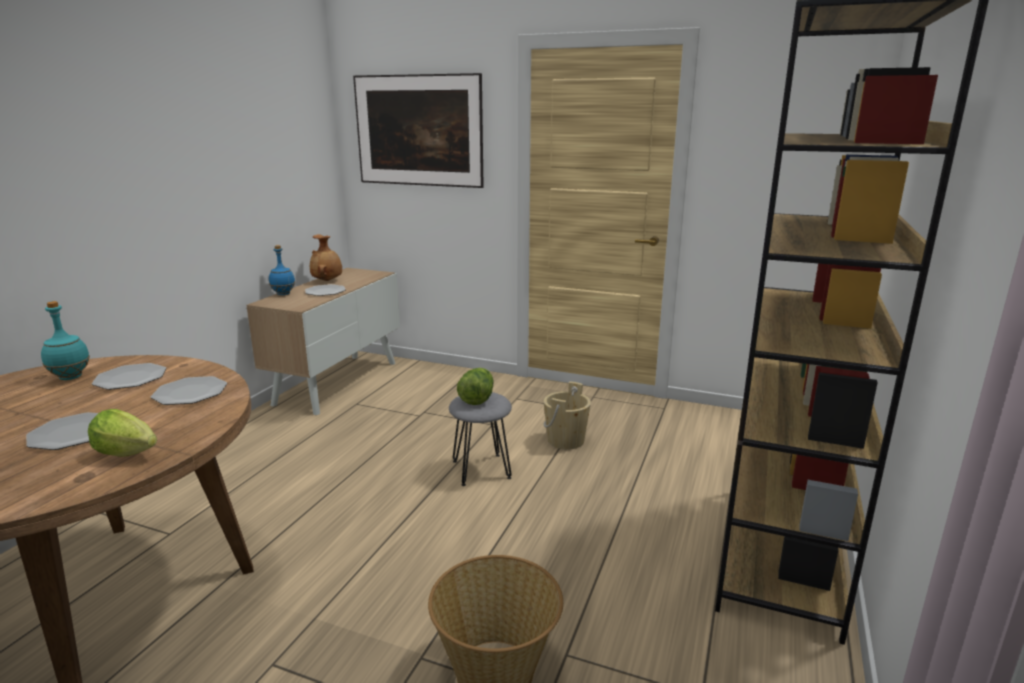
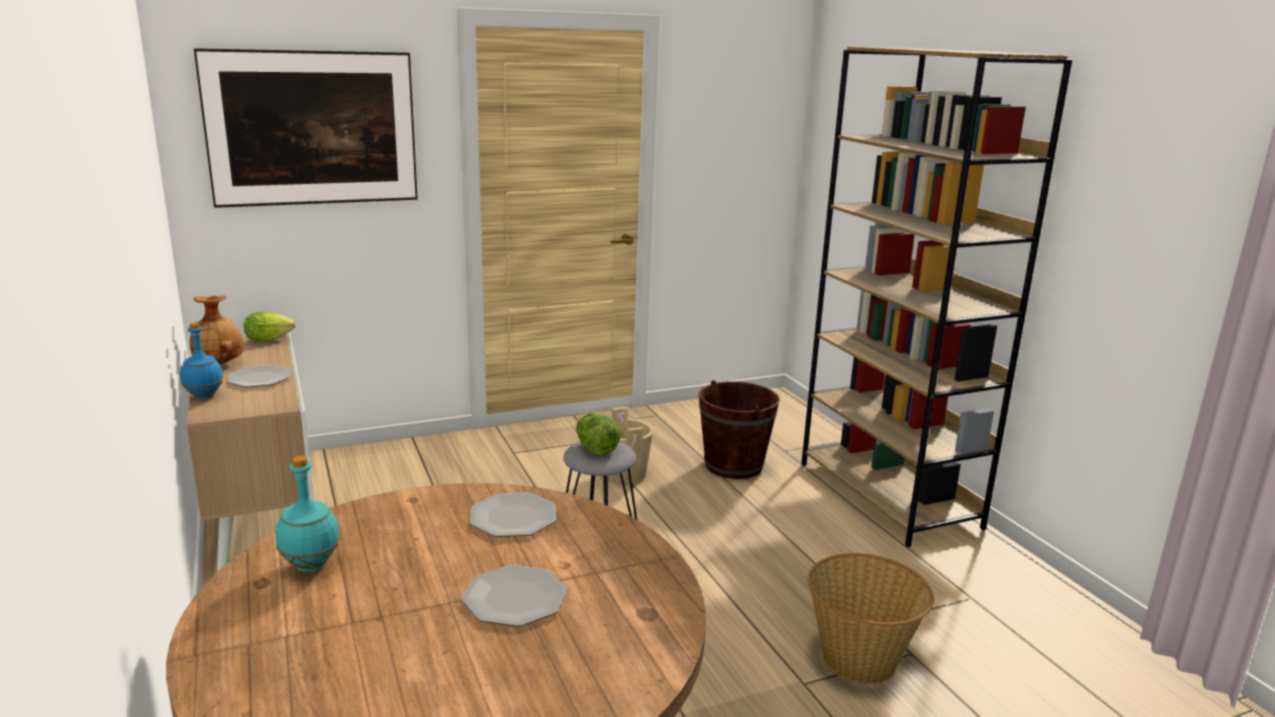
camera: 45 degrees left, 0 degrees up
(130, 378) = (396, 534): plate -> none
(130, 454) = (628, 581): lettuce -> lettuce (271, 339)
(663, 468) = (733, 465): none -> brown bucket

